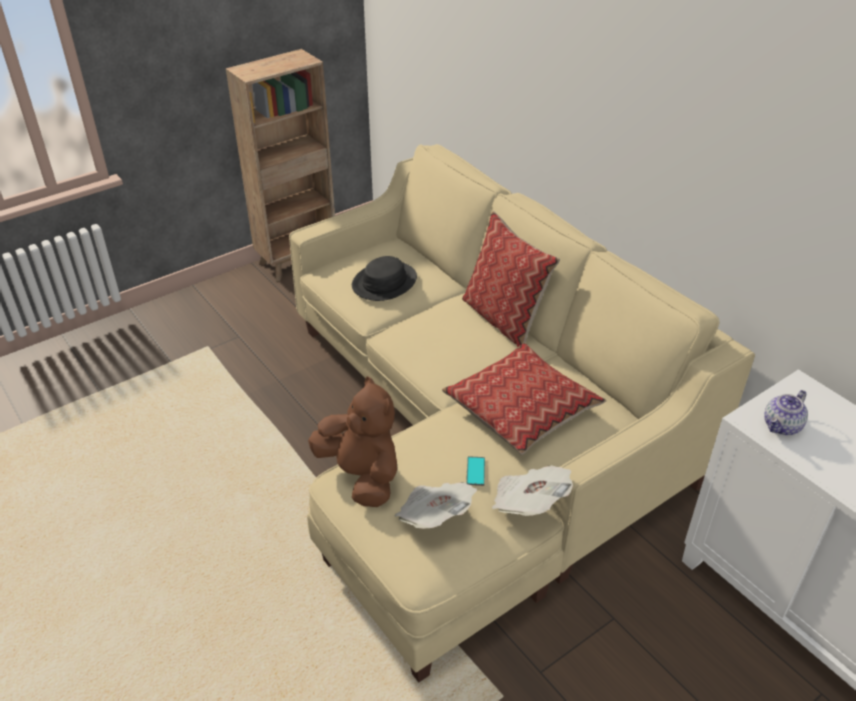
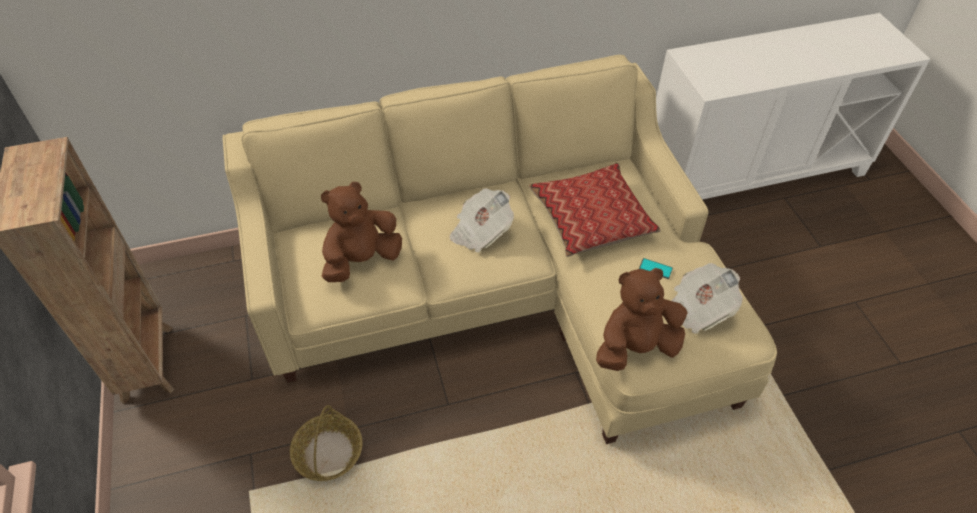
camera: 70 degrees left, 10 degrees up
(253, 375) = (328, 452): none -> basket
(384, 282) = (362, 260): black hat -> brown plush toy
(504, 319) = (464, 193): pillow -> none
(528, 503) = (695, 248): newspaper -> newspaper (480, 231)
(782, 426) = (720, 79): teapot -> none

